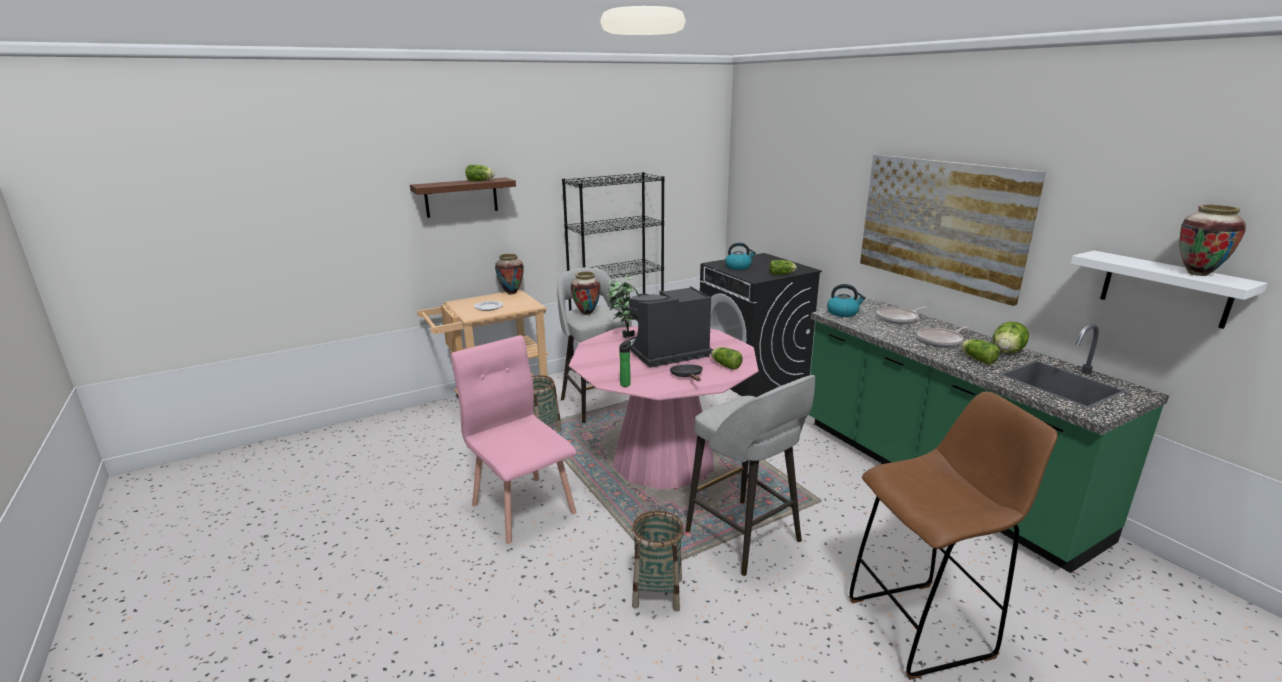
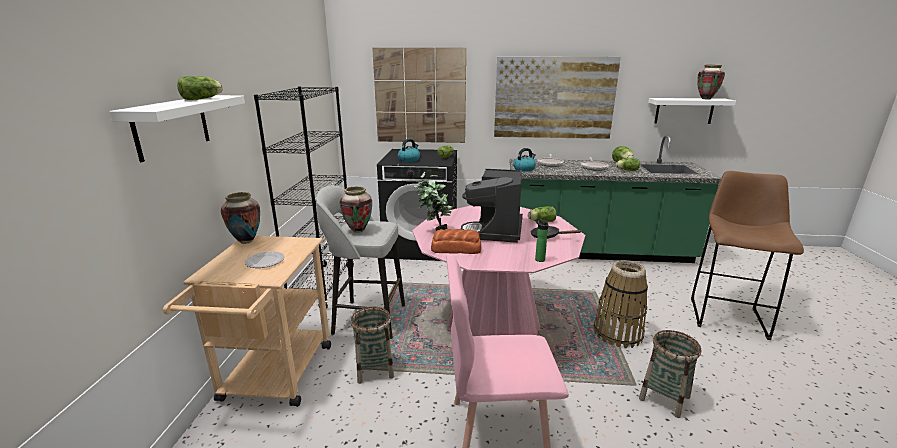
camera: 55 degrees left, 0 degrees up
(461, 197) = (172, 126): brown shelf -> white shelf
(601, 350) = (455, 248): none -> bread
(745, 538) = (617, 334): grey stool -> basket
(796, 195) = (420, 96): none -> picture

